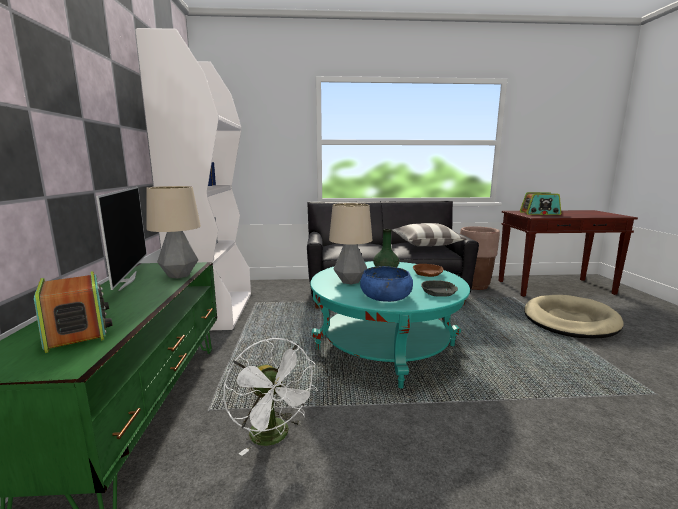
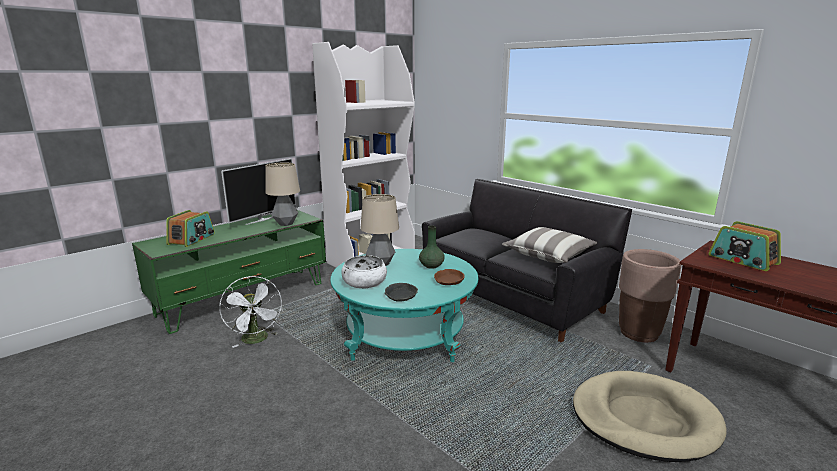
camera: 50 degrees right, 5 degrees up
(274, 437) = (257, 340): white fan -> white fan turned 45 degrees counterclockwise
(385, 296) = (364, 282): blue bowl -> white bowl

